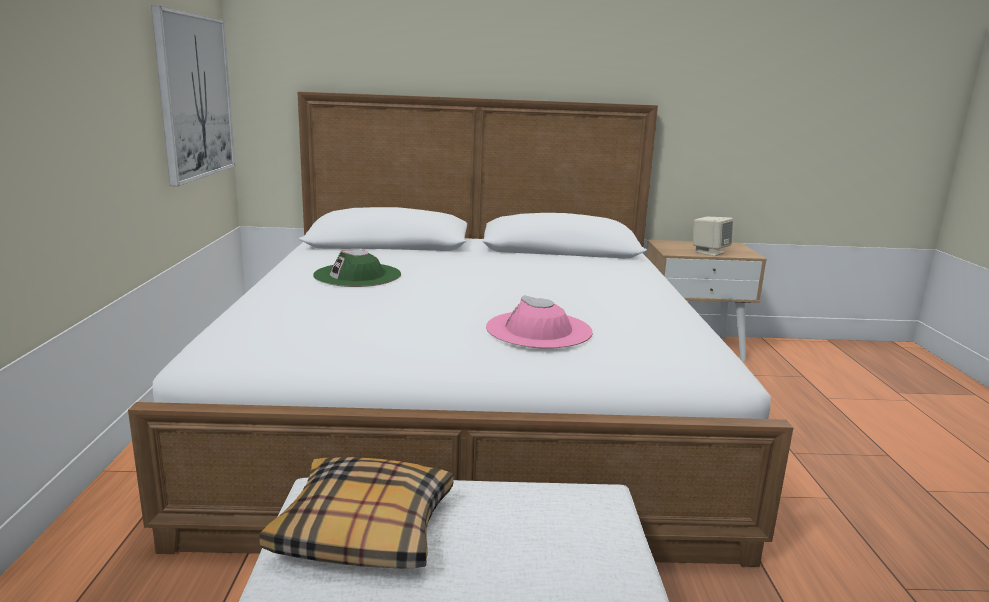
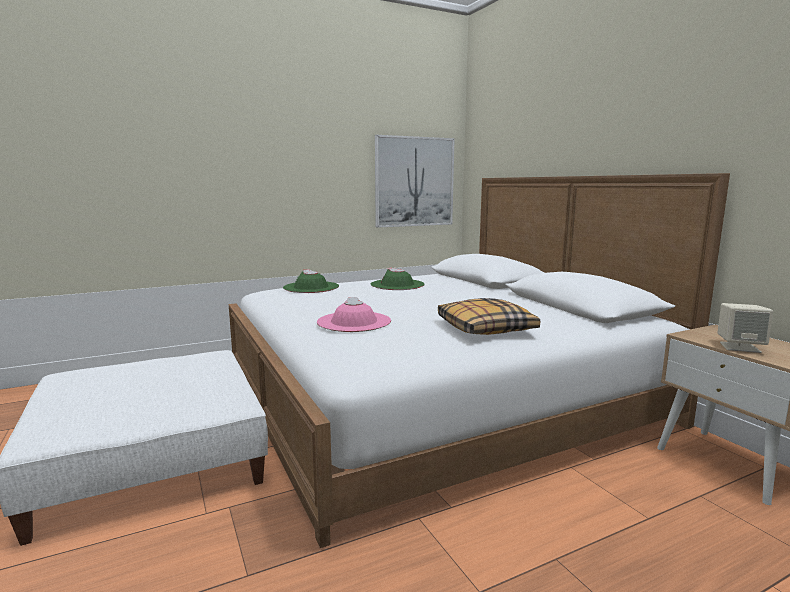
camera: 65 degrees right, 5 degrees down
(277, 316) = (311, 287): none -> green hat
(364, 530) = (183, 365): pillow -> pillow (484, 328)

